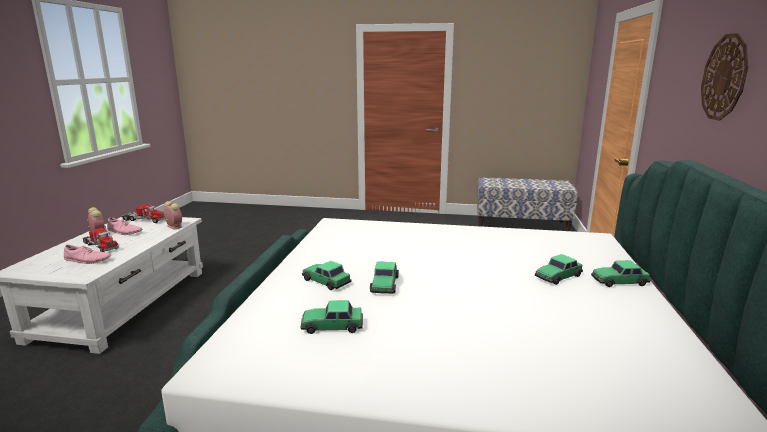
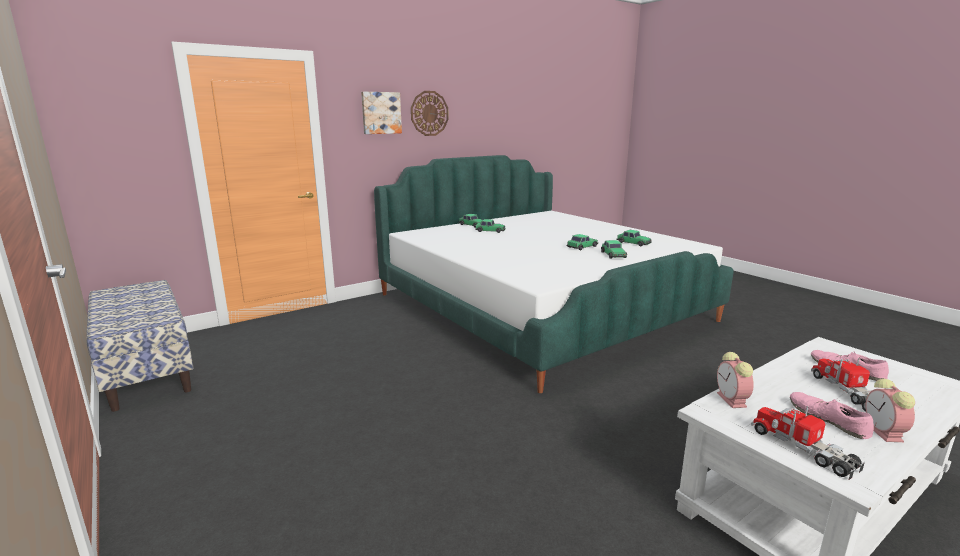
camera: 135 degrees left, 0 degrees up
(682, 74) = (381, 113): none -> picture

